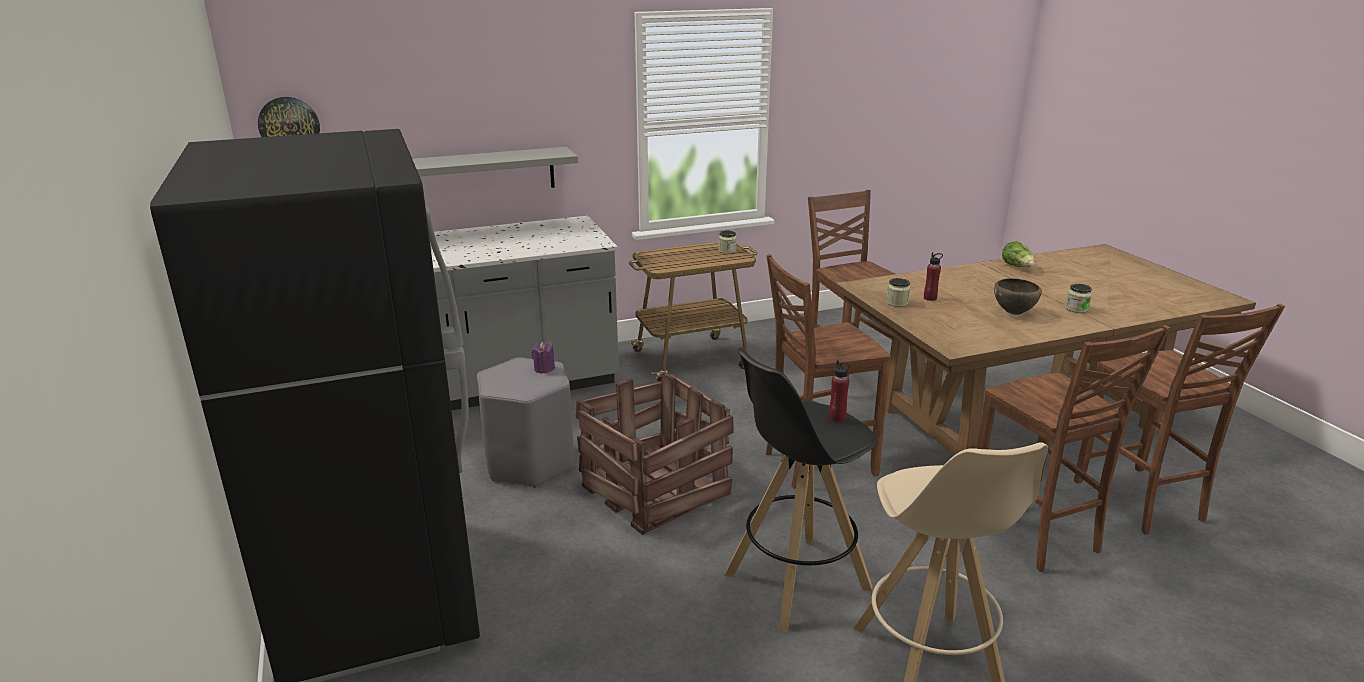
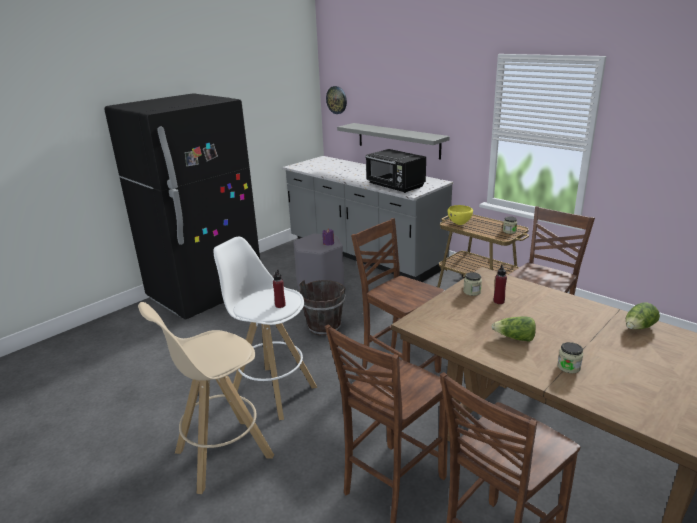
camera: 65 degrees right, 0 degrees up
(548, 243) = (395, 186): none -> black microwave
(655, 490) = (324, 327): crate -> brown bucket
(669, 264) = (459, 224): none -> yellow bowl
(795, 582) = (272, 391): black stool -> white stool
(1014, 313) = (514, 338): brown bowl -> lettuce

